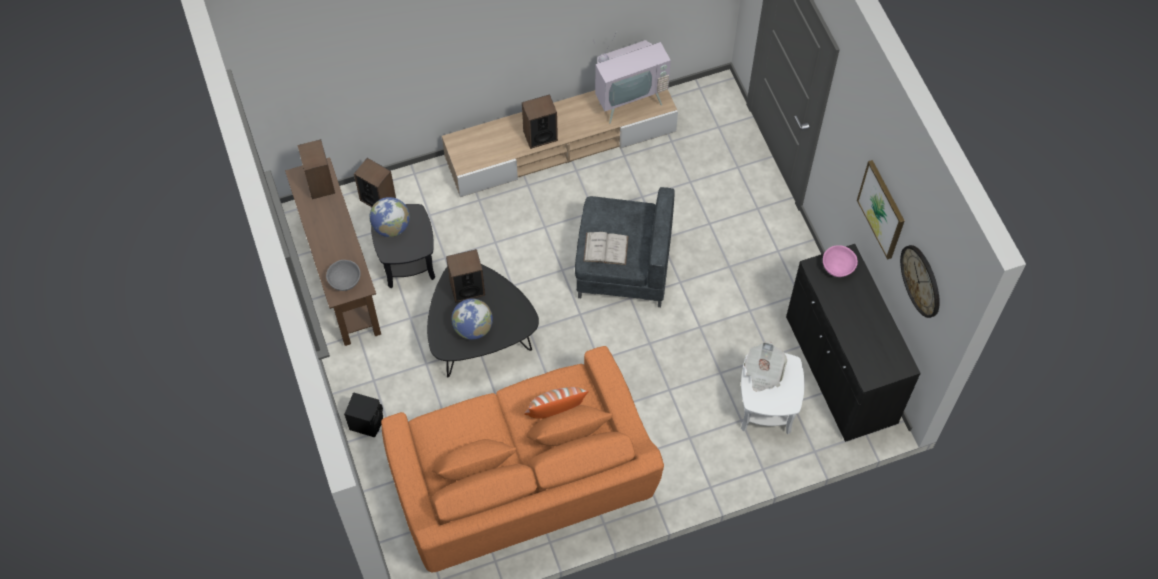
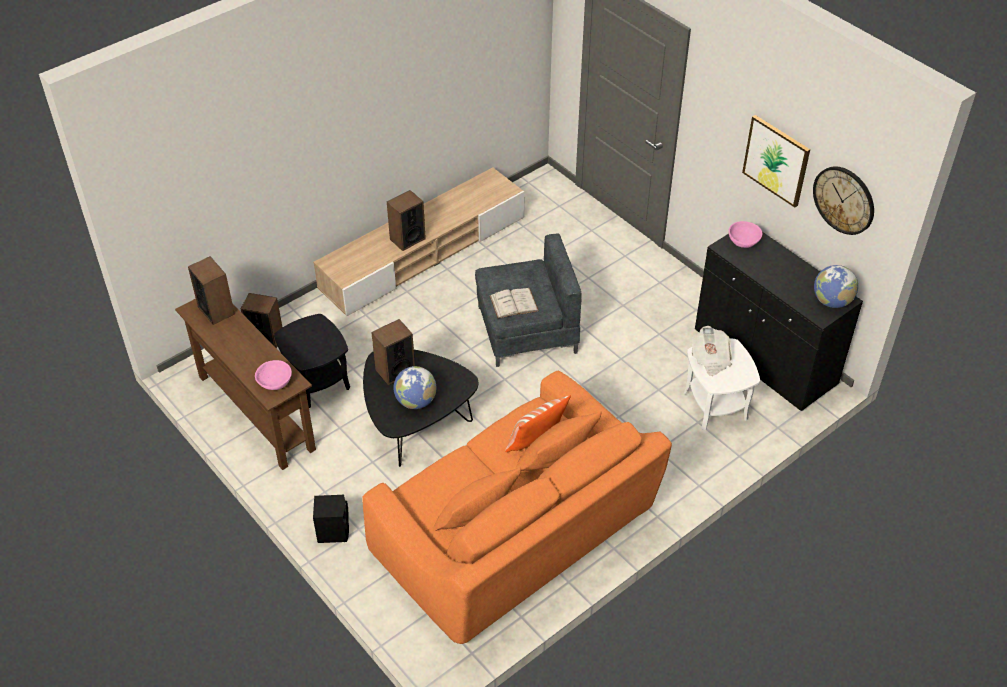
camera: 20 degrees left, 15 degrees down
(344, 280) = (274, 382): grey bowl -> pink bowl
(391, 227) = (298, 339): globe -> globe (831, 301)
(628, 100) = (476, 193): television -> none

